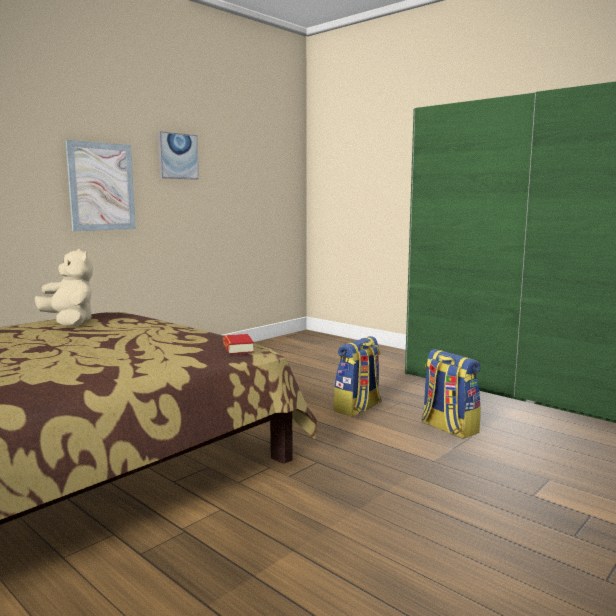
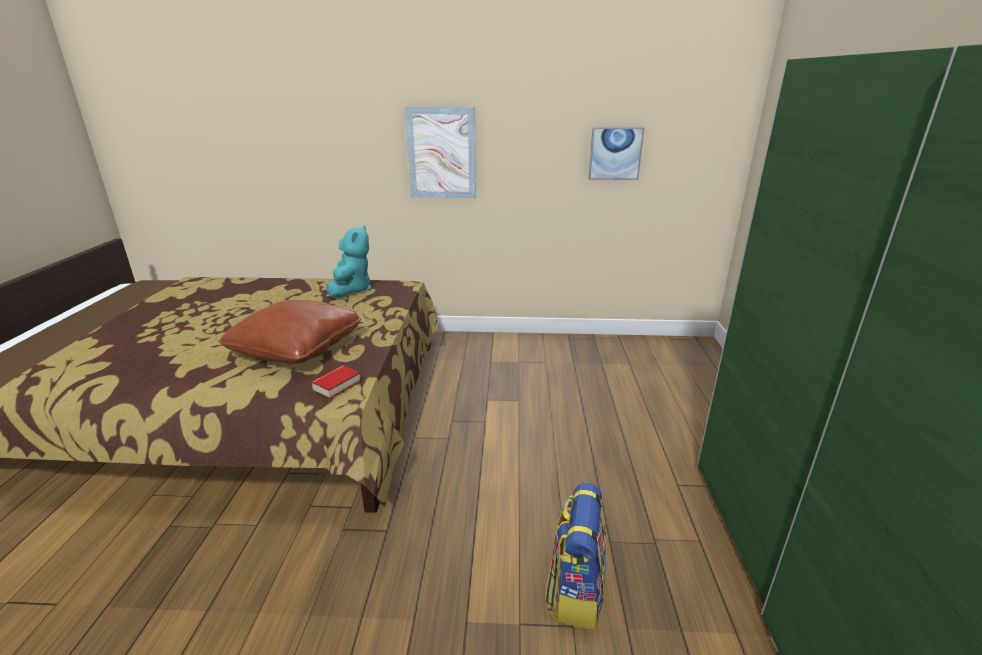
camera: 50 degrees right, 15 degrees up
(70, 322) = (351, 290): beige plush toy -> turquoise plush toy
(140, 348) = (297, 348): none -> brown pillow
(178, 156) = (536, 116): picture -> picture (615, 153)
(358, 408) = (544, 488): backpack -> none

